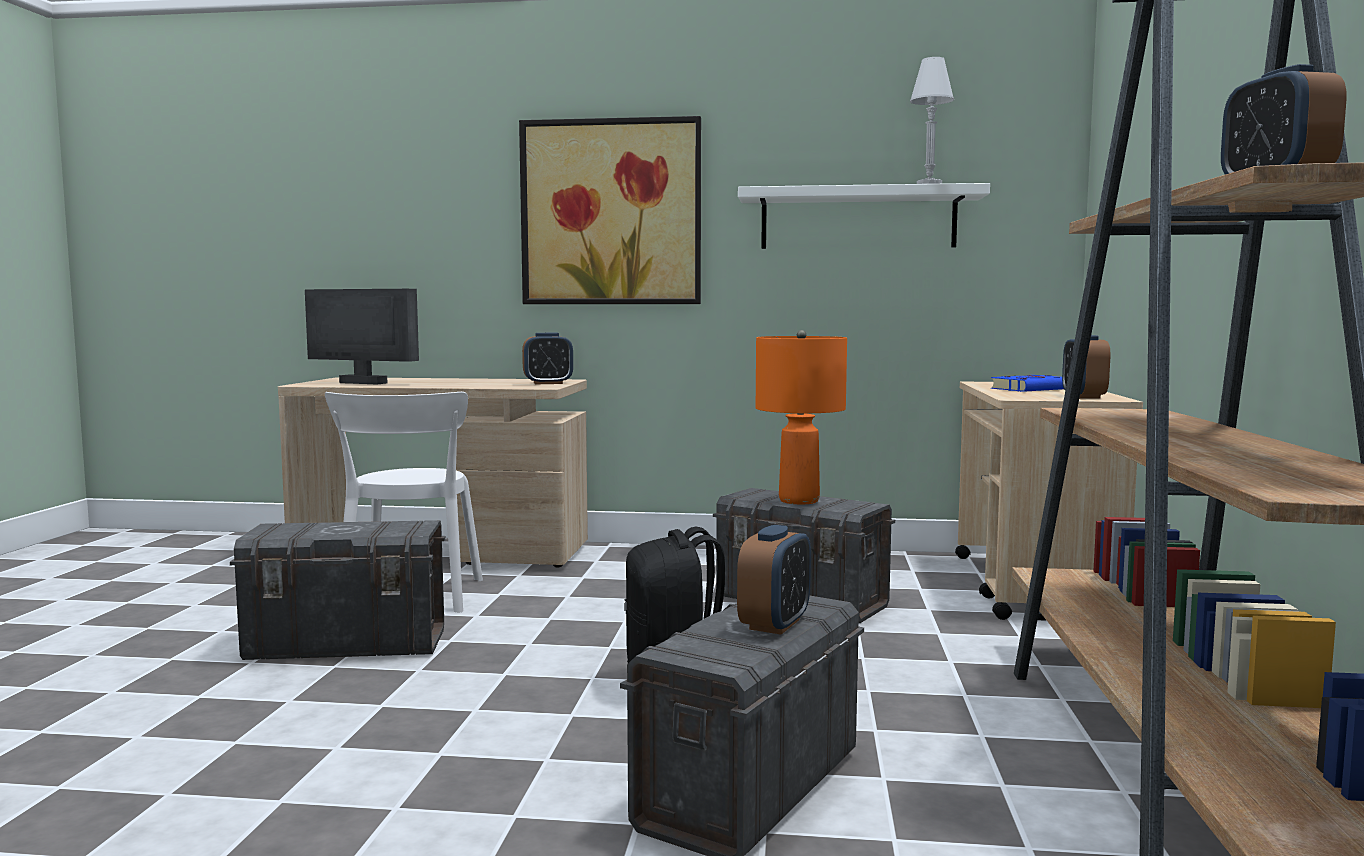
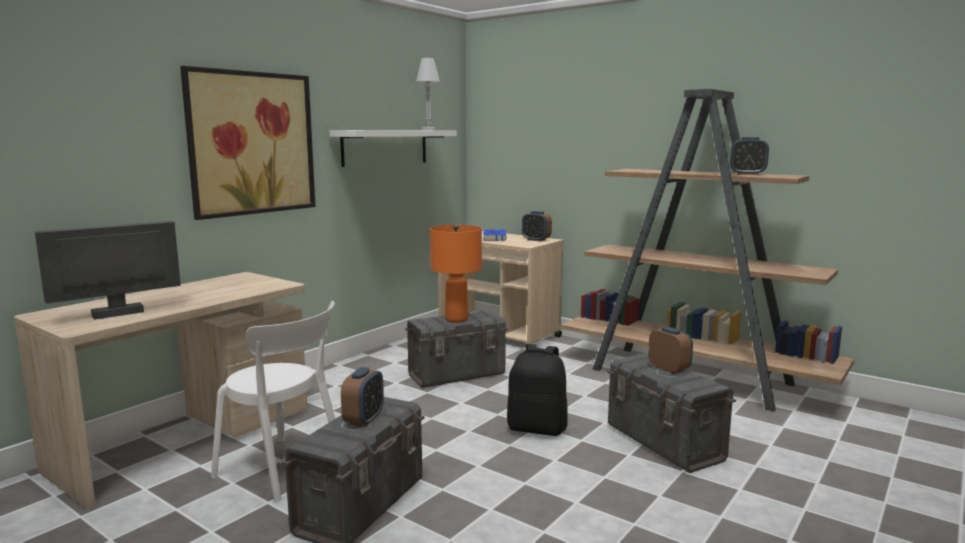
camera: 60 degrees left, 5 degrees up
(548, 383) = (259, 280): alarm clock -> alarm clock (364, 419)

